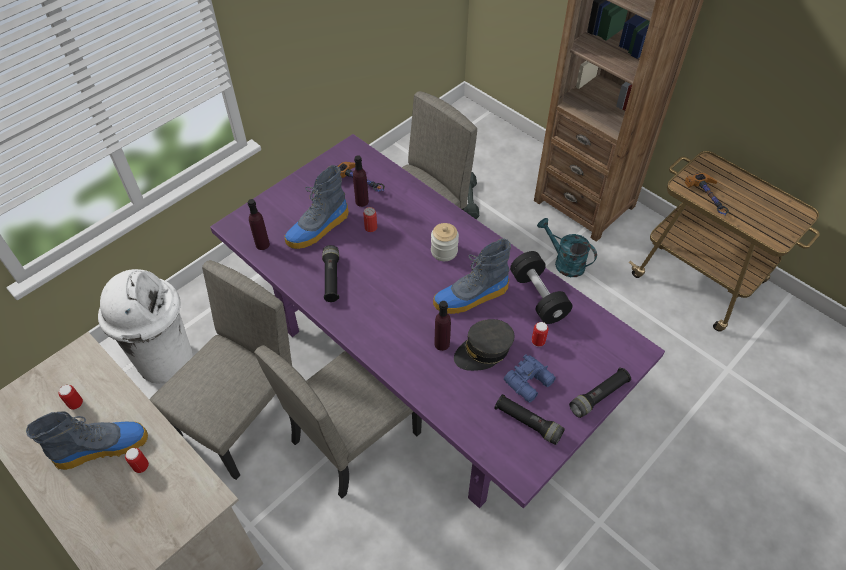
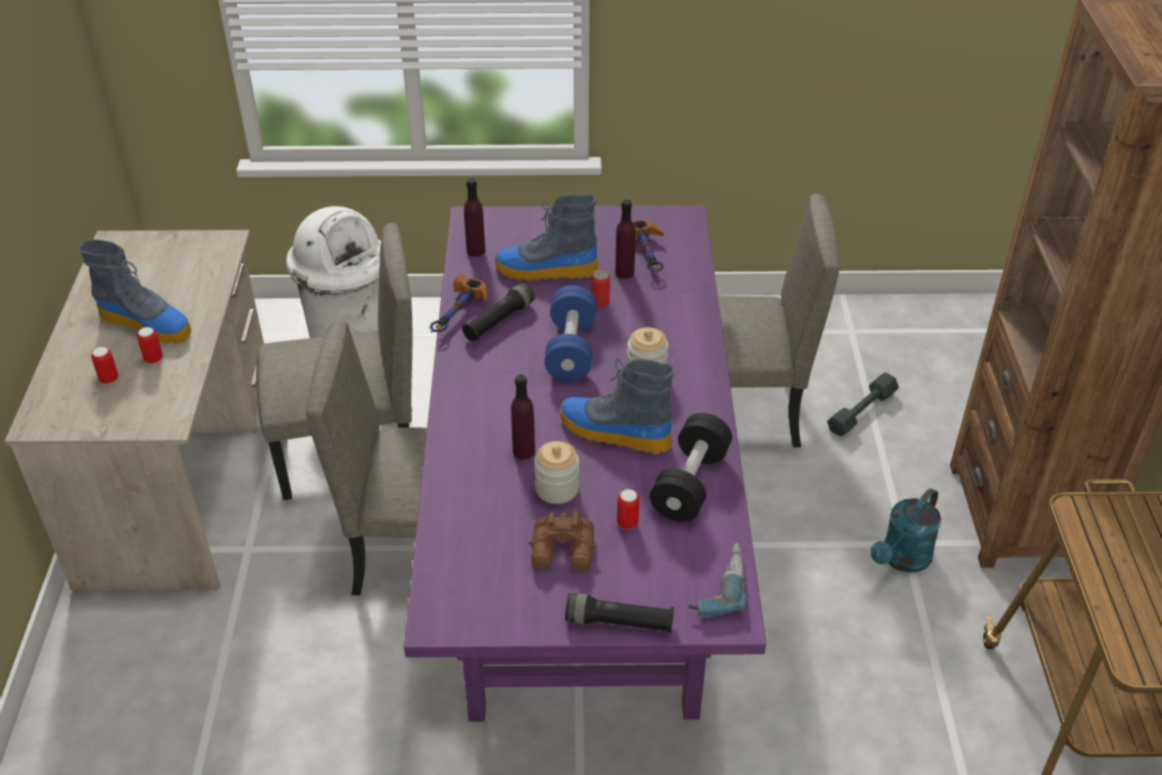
camera: 45 degrees right, 10 degrees down
(76, 404) = (171, 278): can -> can (109, 379)
(391, 267) = (571, 350): none -> blue dumbbell
(484, 351) = (557, 488): grey cap -> jar
(528, 423) = (508, 584): black flashlight -> none
(530, 382) = (564, 552): blue binoculars -> brown binoculars
(564, 262) = (902, 559): turquoise watering can -> turquoise watering can turned 135 degrees counterclockwise
(612, 339) = (717, 585): none -> power drill
(709, 199) = (1095, 550): hammer -> hammer (458, 316)

